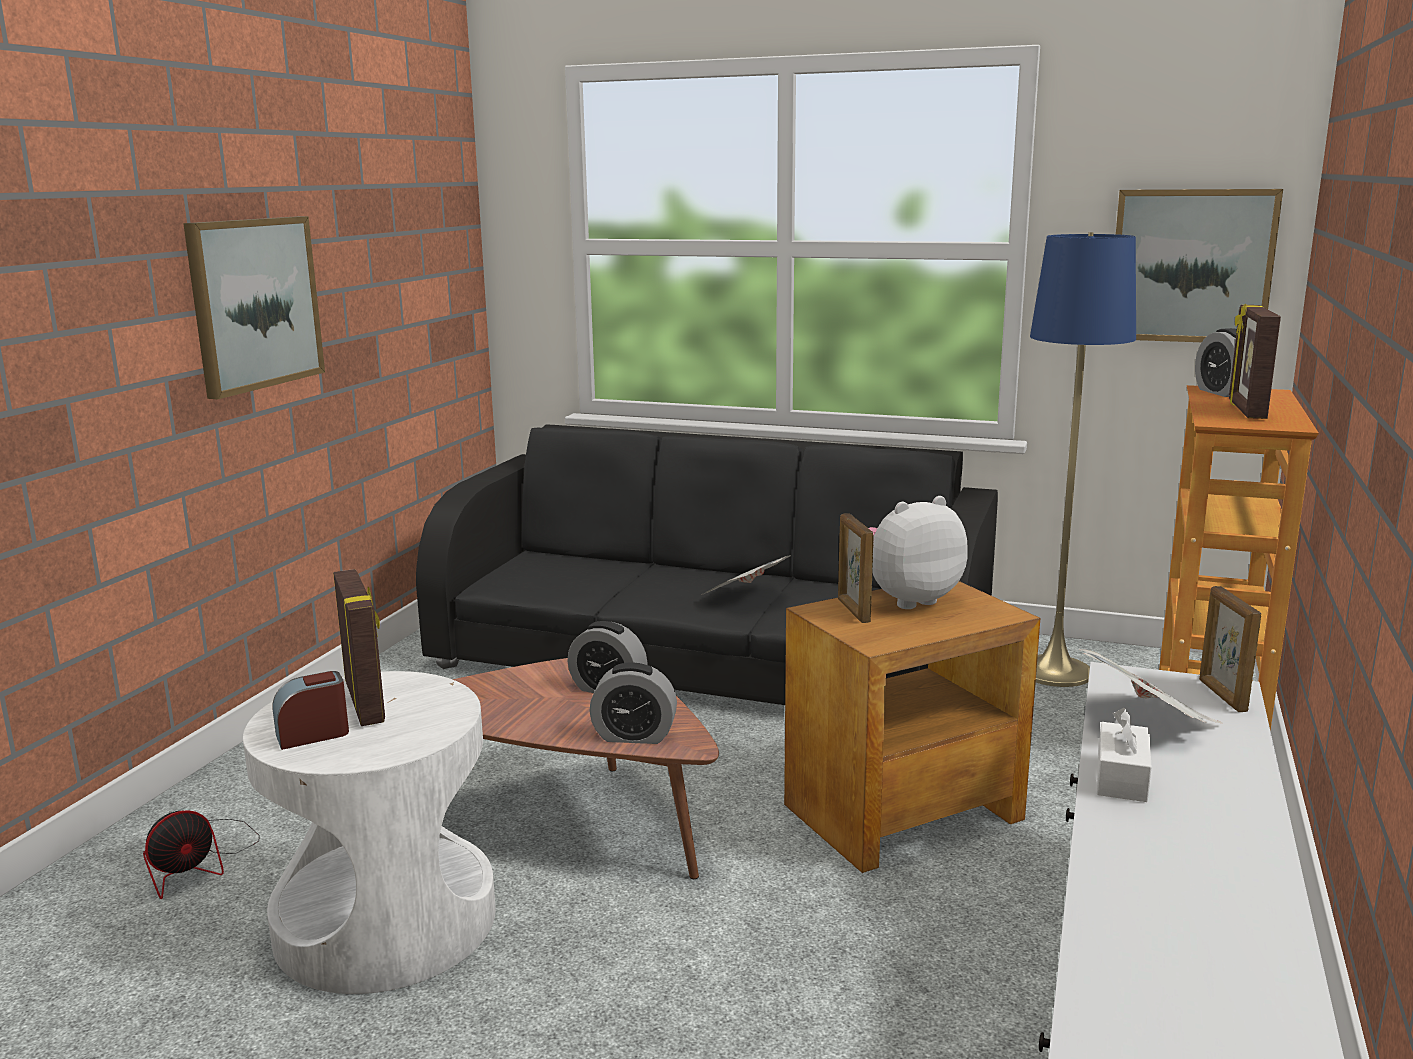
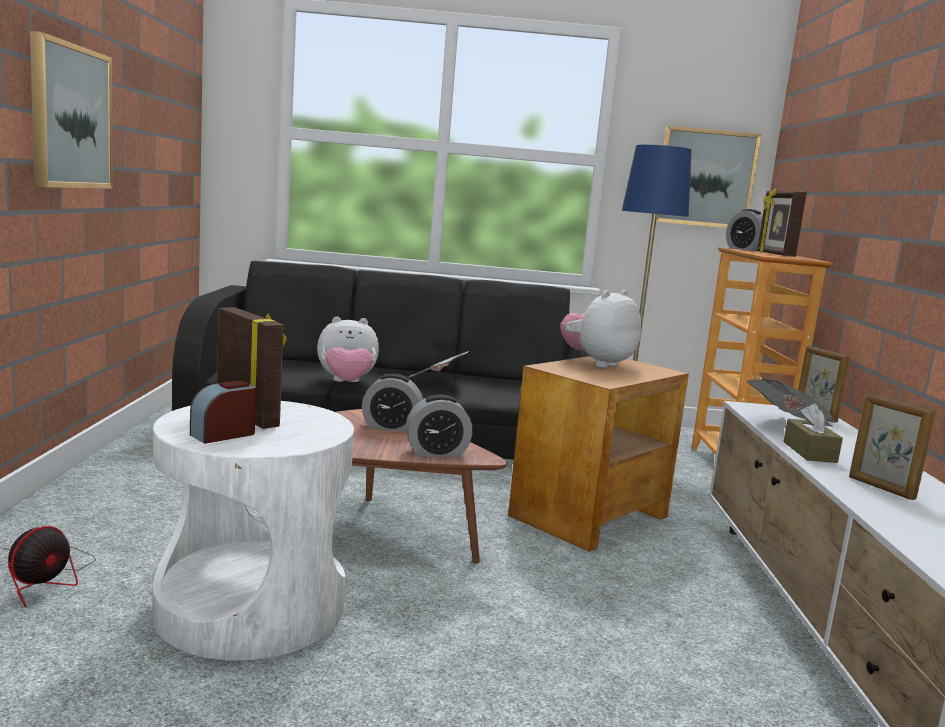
camera: 20 degrees left, 5 degrees down
(623, 600) = (346, 383): none -> plush toy
(853, 611) = (570, 367): picture frame -> picture frame (881, 488)
(1121, 777) = (809, 452): white tissue box -> brown tissue box

